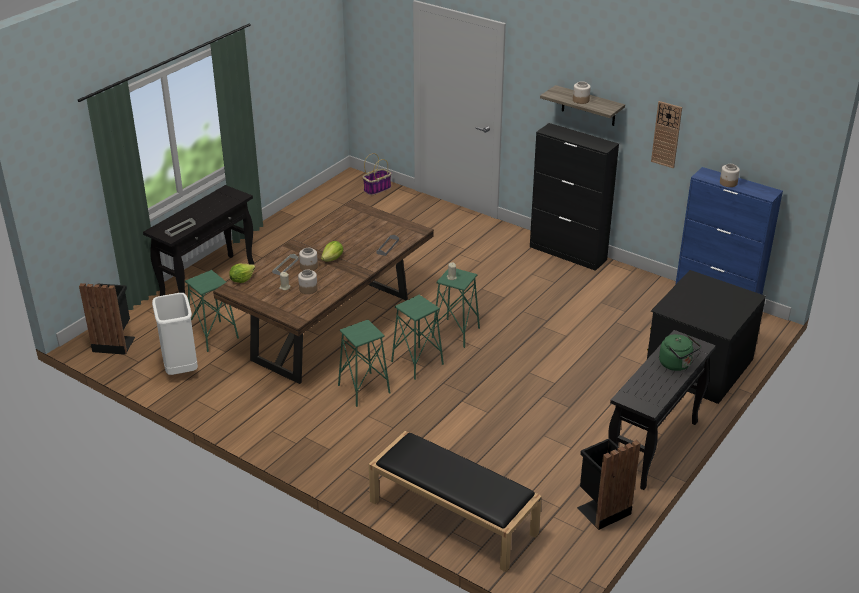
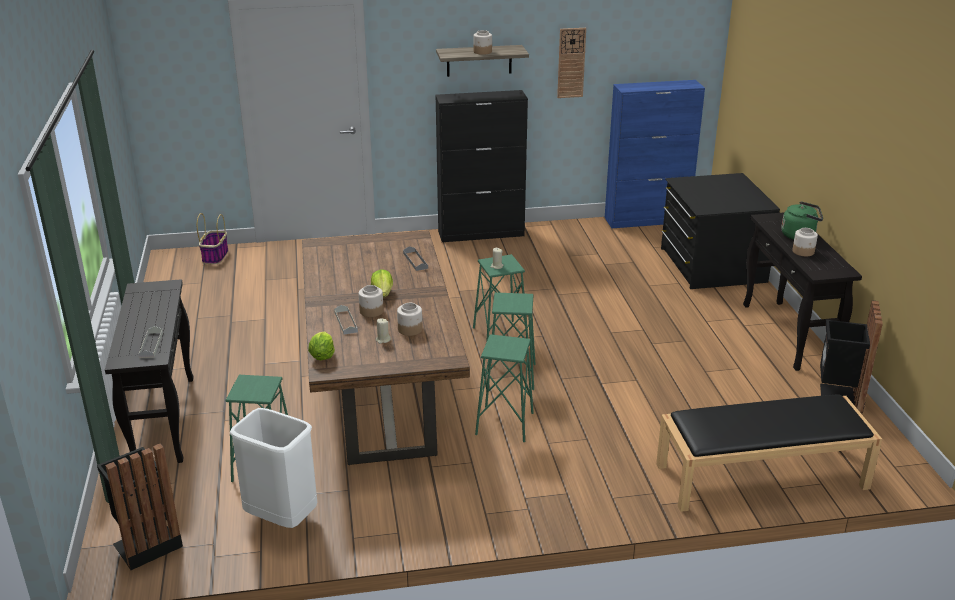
camera: 45 degrees left, 5 degrees down
(728, 183) = (653, 87): jar -> jar (803, 251)

